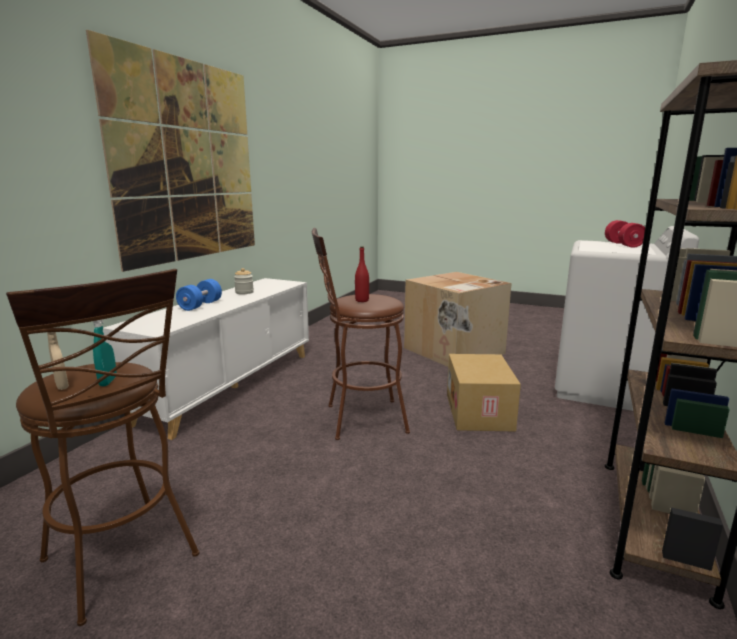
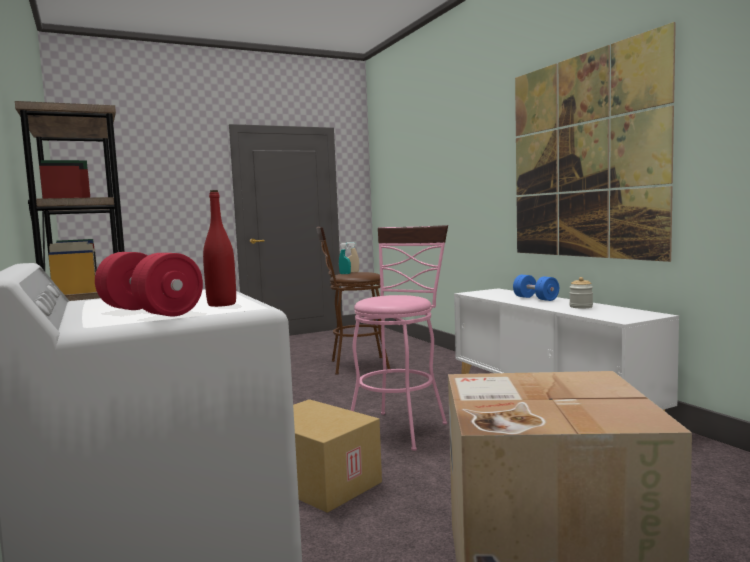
camera: 130 degrees right, 10 degrees down
(358, 419) = (401, 427): brown stool -> pink stool
(362, 300) = (389, 296): red bottle -> red bottle (222, 304)

